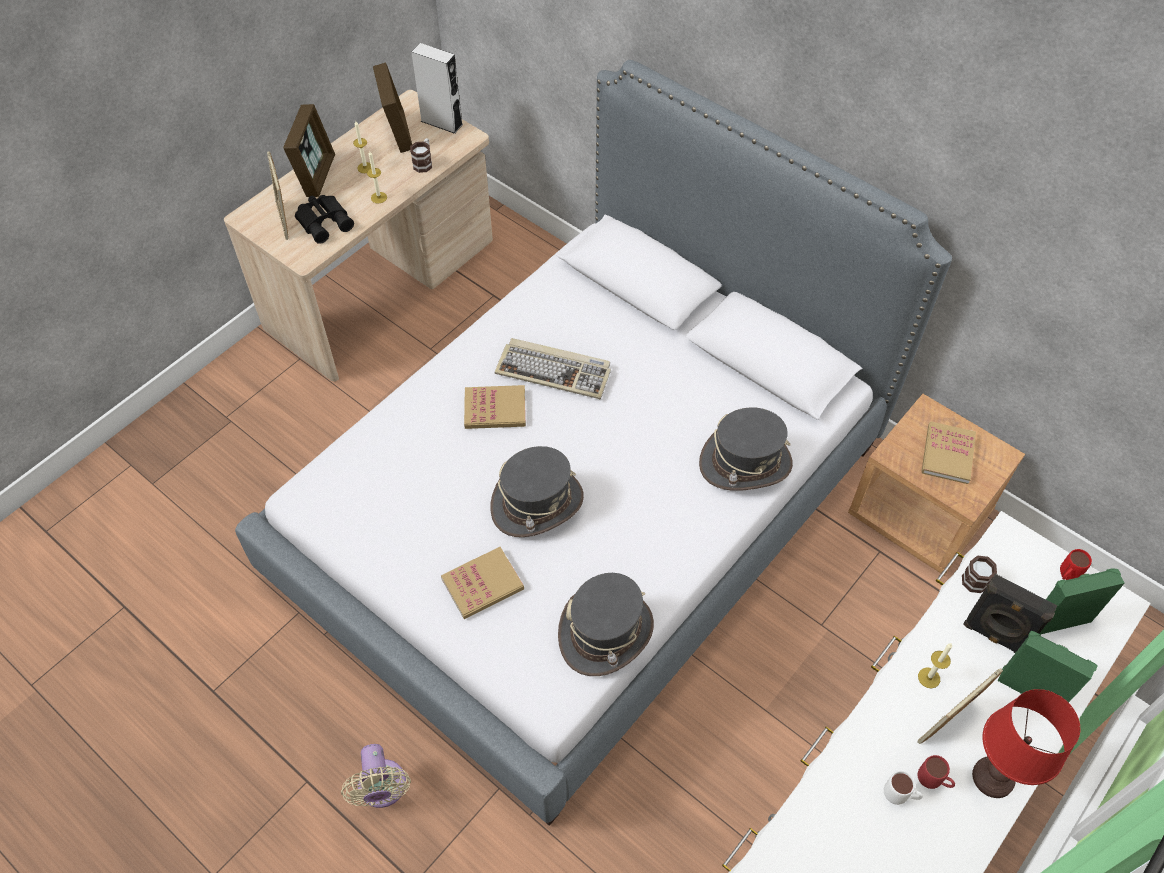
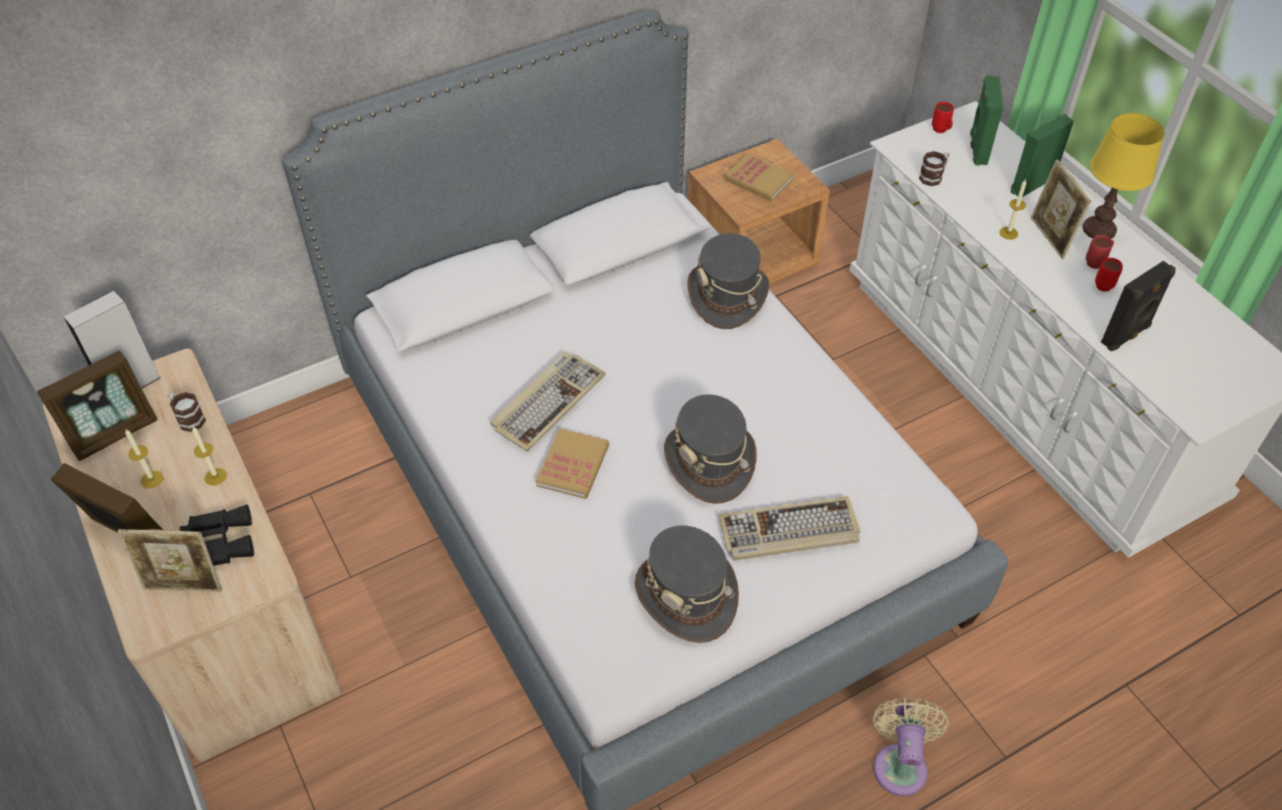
camera: 70 degrees left, 5 degrees down
(382, 789) = (900, 763): beige fan -> beige fan turned 90 degrees counterclockwise
(397, 132) = (114, 432): picture frame -> picture frame turned 135 degrees clockwise
(482, 584) = (788, 532): book -> keyboard
(606, 632) = (873, 449): grey hat -> grey hat (686, 595)
(899, 797) = (1105, 284): white mug -> red mug
(993, 778) = (1099, 229): red table lamp -> yellow table lamp
(994, 636) = (982, 186): black speaker -> black speaker (1126, 335)

